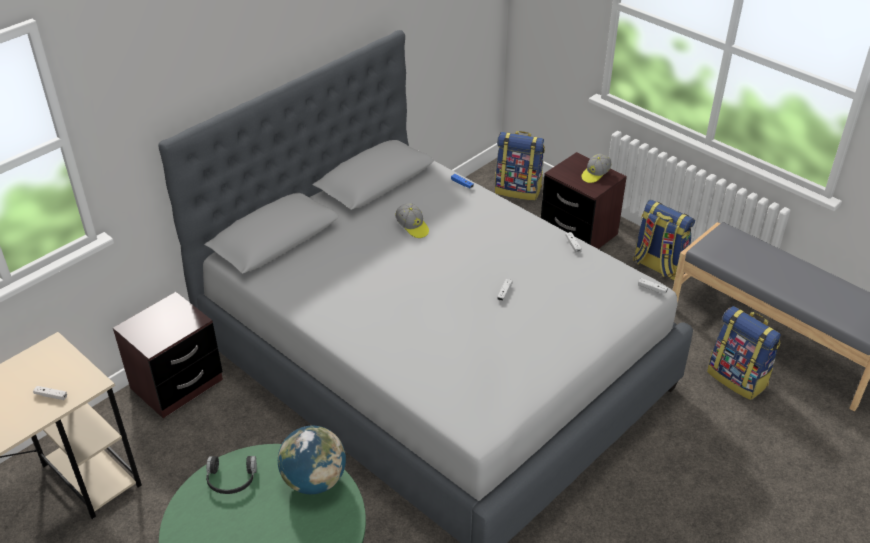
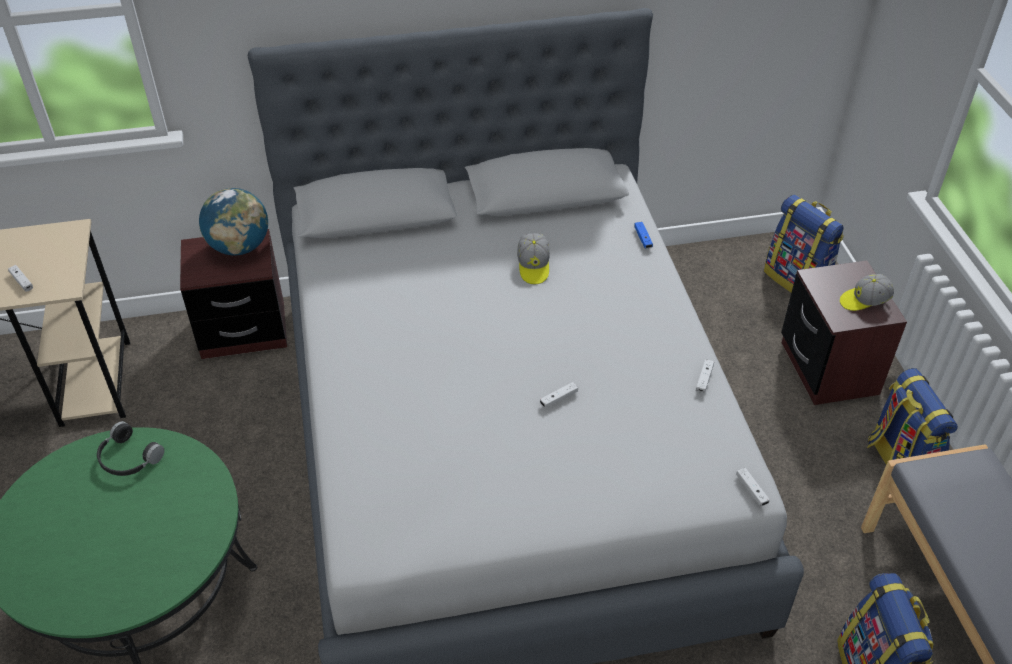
camera: 35 degrees right, 5 degrees up
(314, 480) = (197, 506): globe -> globe (239, 247)

